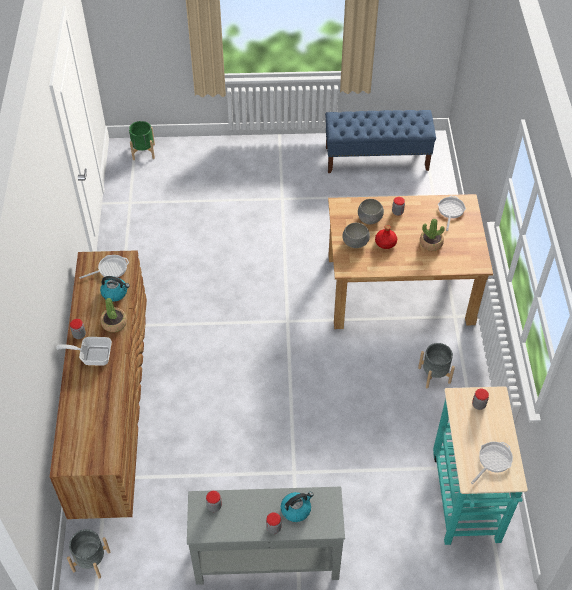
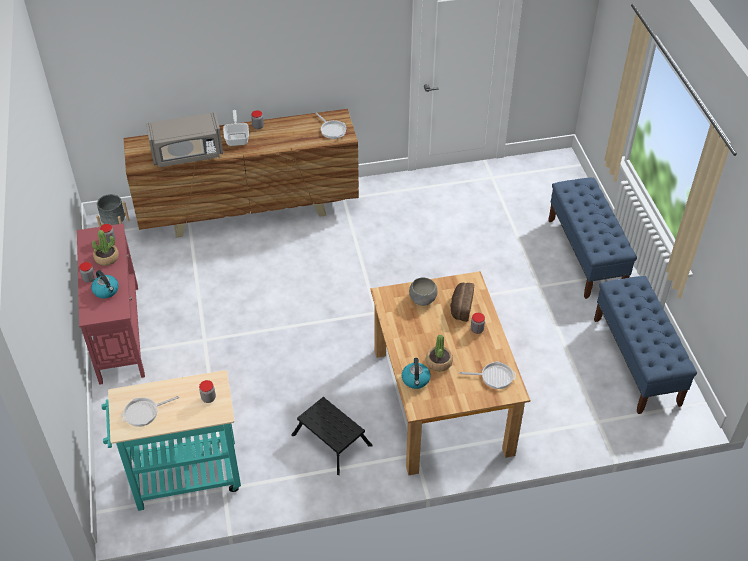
camera: 80 degrees right, 5 degrees down
(106, 407) = (187, 154): none -> grey microwave
(114, 323) = (273, 143): potted plant -> potted plant (107, 258)
(115, 293) = (306, 137): kettle -> kettle (416, 380)
(143, 152) = (563, 173): green planter -> none
(252, 161) = (585, 255): none -> blue bench
(266, 557) = (119, 332): grey console table -> red console table
(369, 218) = (460, 307): grey bowl -> bread
(385, 242) = (428, 323): red bottle -> none
(434, 375) = (332, 440): grey planter -> black step ladder
(493, 460) = (144, 412): frying pan -> frying pan turned 120 degrees clockwise

